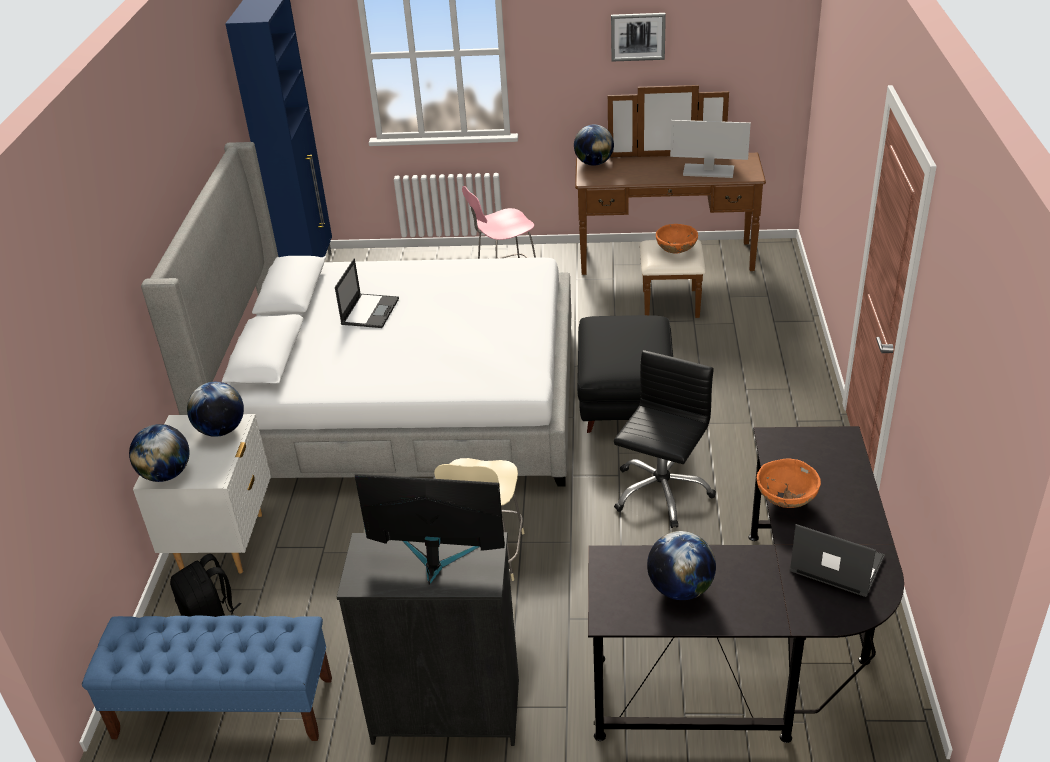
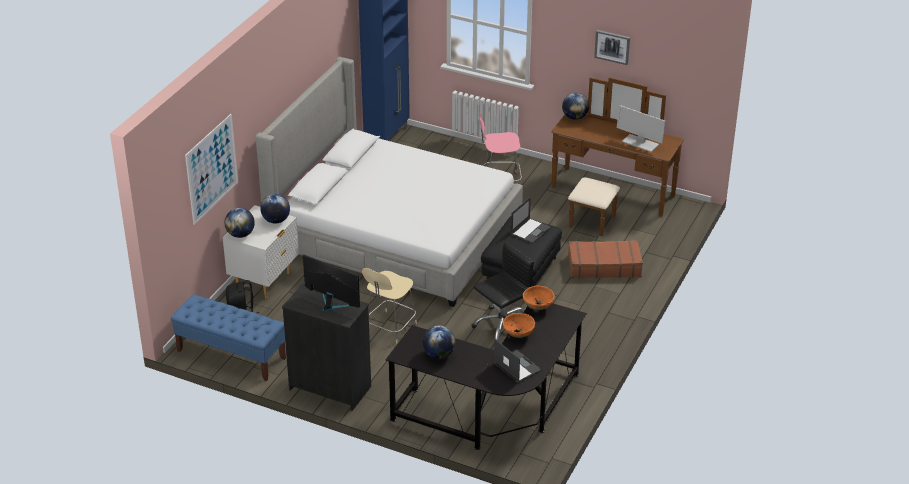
camera: 20 degrees right, 0 degrees up
(80, 362) = (212, 168): none -> picture
(370, 311) = (387, 177): laptop -> laptop (530, 231)
(676, 251) = (596, 190): orange bowl -> orange bowl (538, 307)
(735, 357) = (604, 266): none -> brown suitcase

